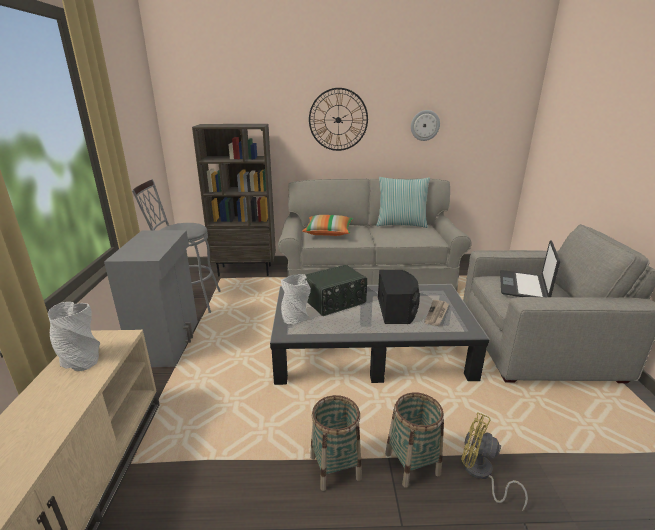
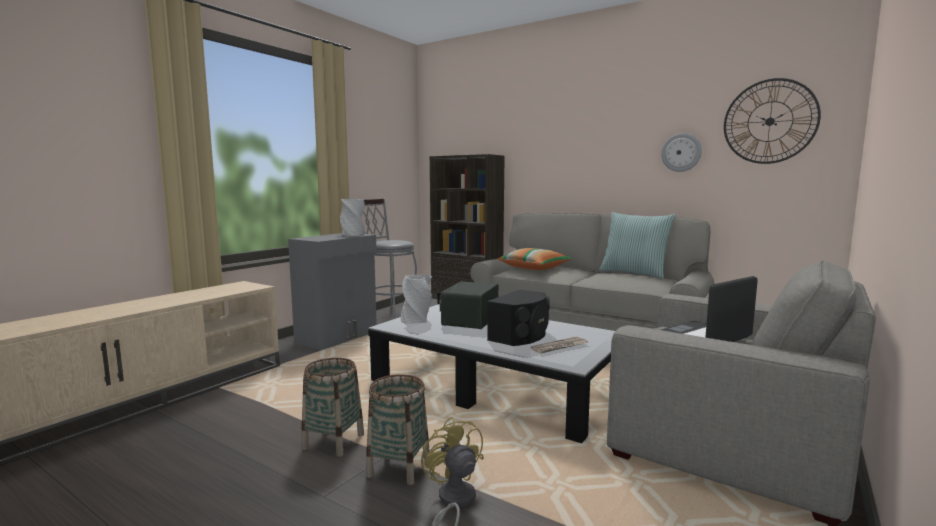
camera: 35 degrees right, 15 degrees down
(81, 359) = (218, 289): grey vase -> grey vase (352, 234)
(335, 302) = (469, 320): radio -> radio turned 105 degrees clockwise
(338, 120) = (575, 150): wall clock -> wall clock (770, 121)

